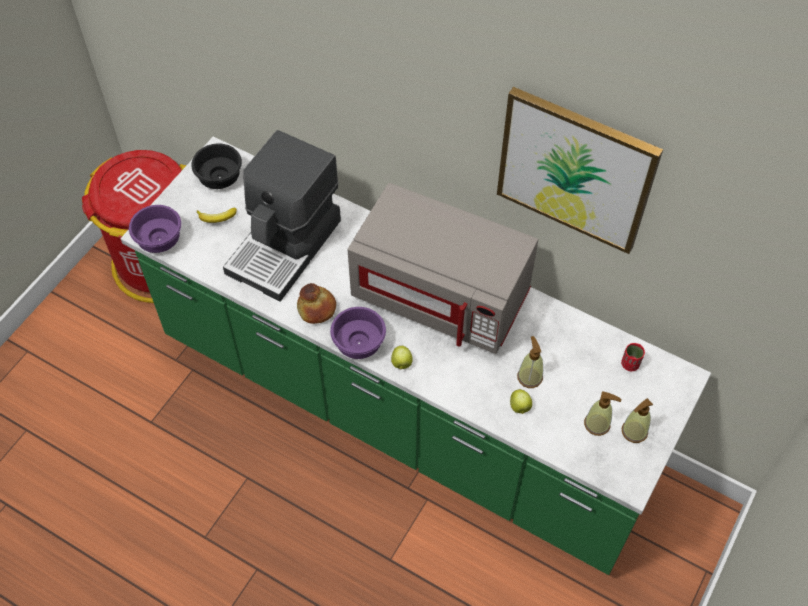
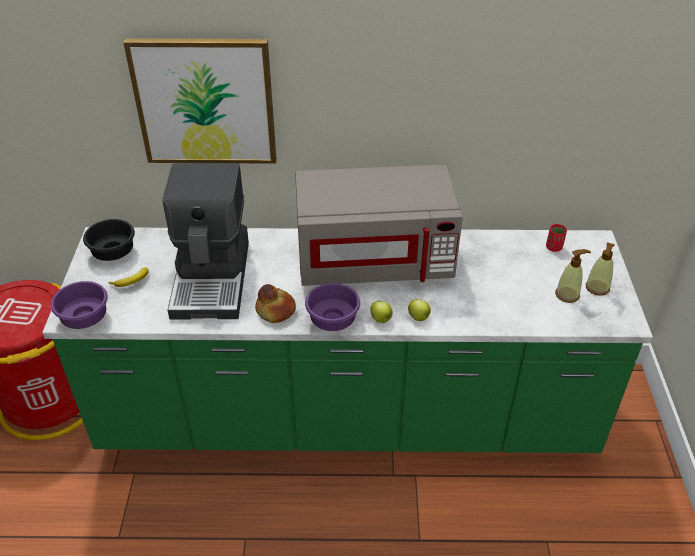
camera: 30 degrees left, 15 degrees down
(520, 407) = (501, 309): apple -> apple (419, 317)
(529, 377) = (490, 286): soap dispenser -> none
(575, 170) = (471, 74): picture -> picture (205, 102)

